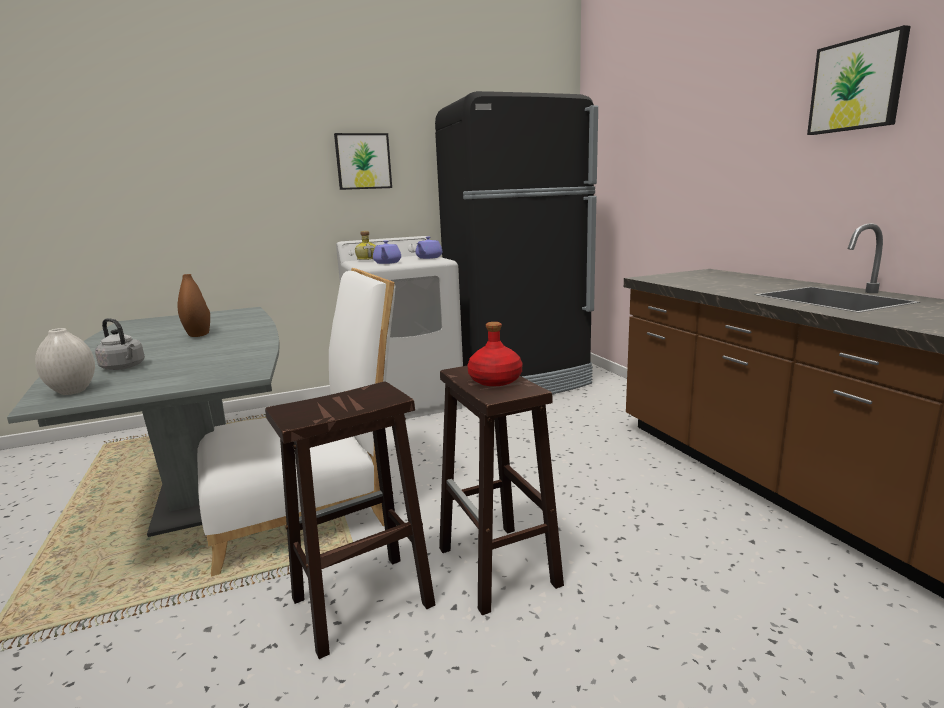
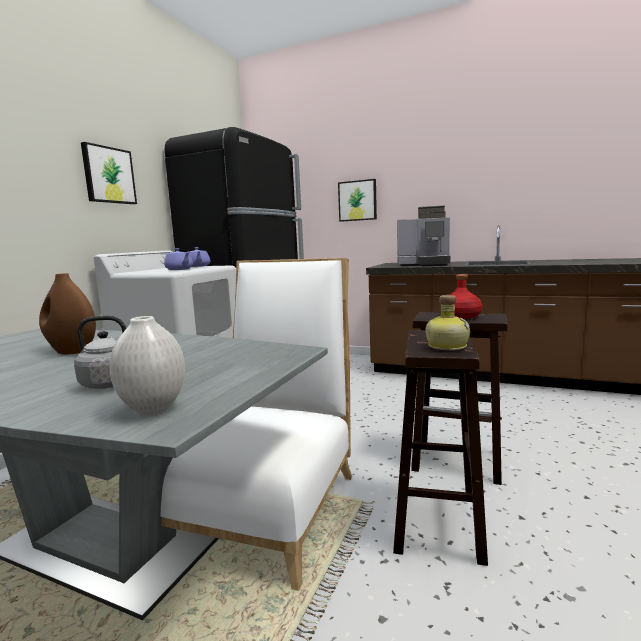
camera: 45 degrees left, 5 degrees down
(367, 259) = (140, 269): bottle -> bottle (446, 346)
(713, 283) = (424, 265): none -> coffee machine
(857, 85) = (469, 158): picture -> picture (357, 200)

